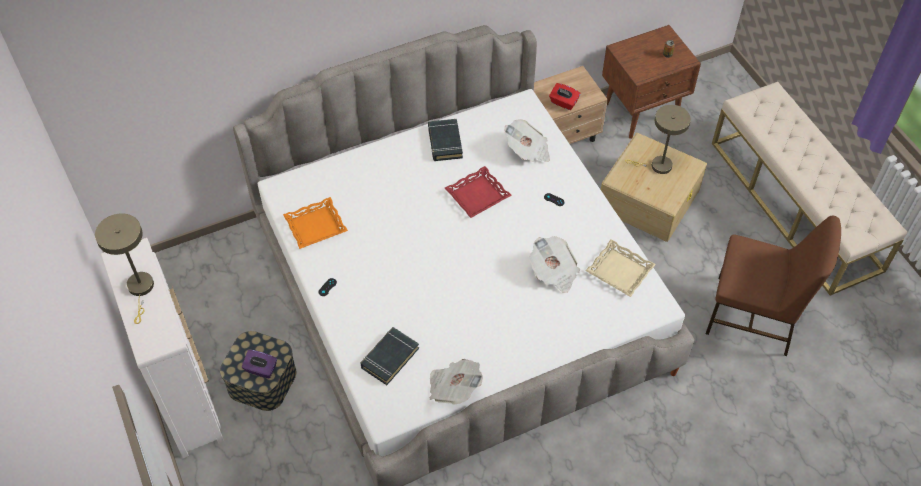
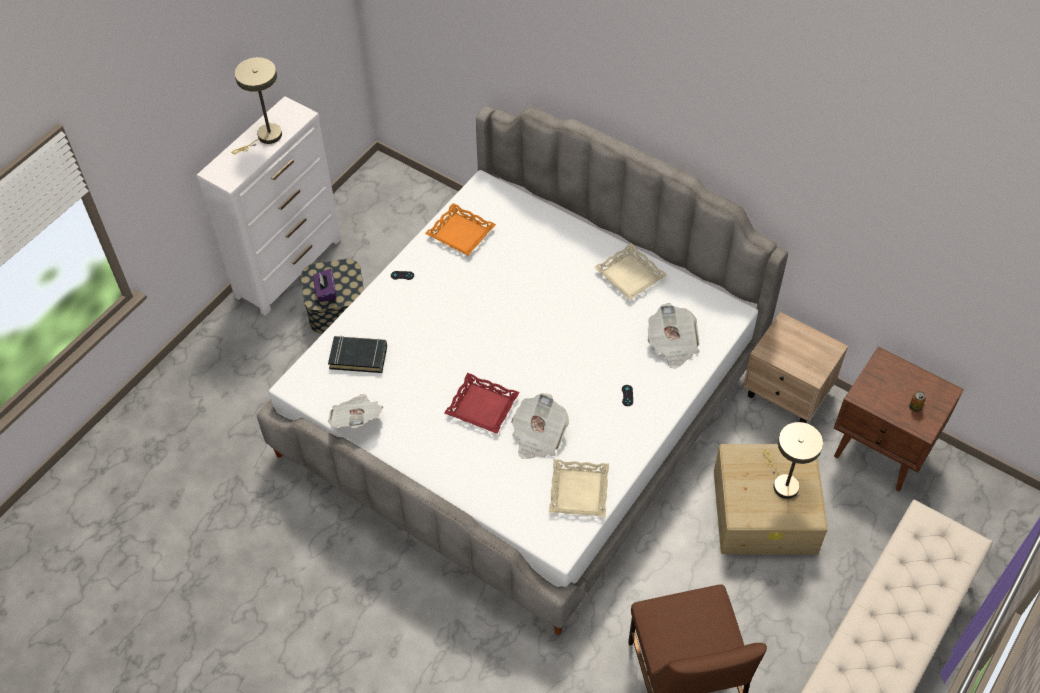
camera: 60 degrees right, 0 degrees up
(445, 142) = (629, 275): black book -> beige tray
(477, 195) = (585, 332): red tray -> red tray (482, 406)
(563, 103) = (780, 353): red tissue box -> none

